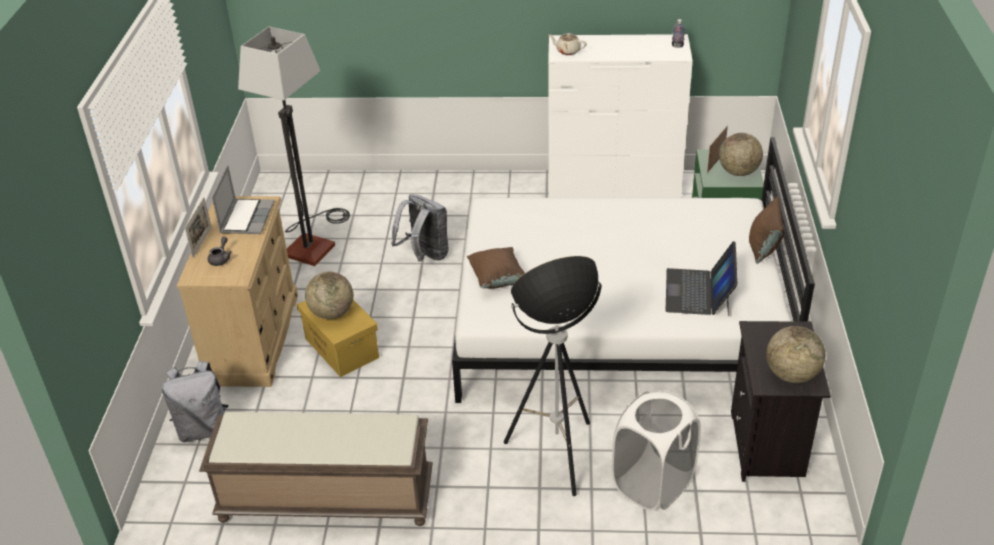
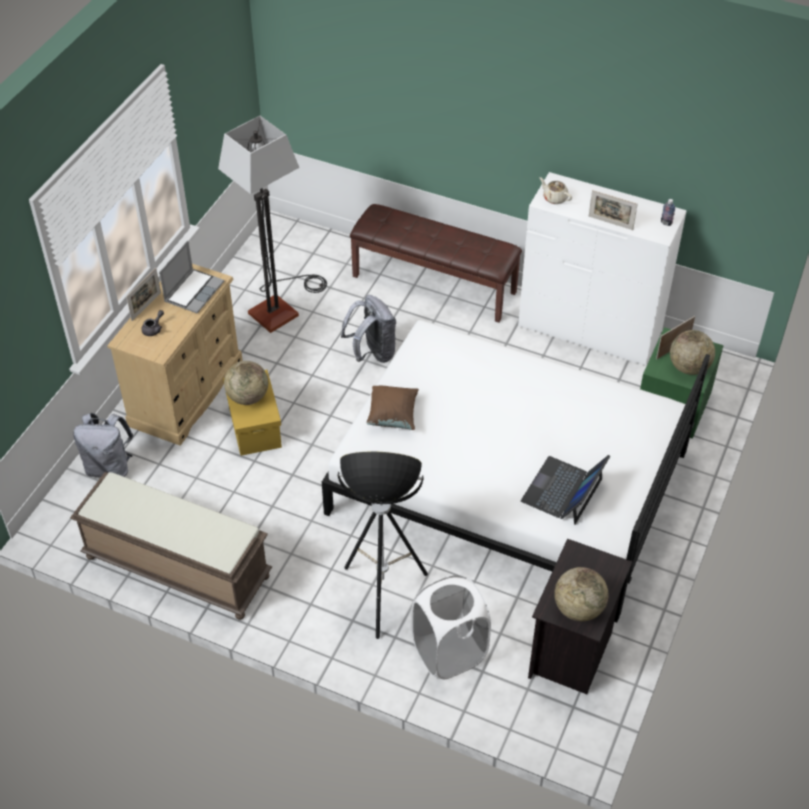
camera: 20 degrees right, 10 degrees up
(452, 187) = (435, 283): none -> brown bench
(629, 56) = (610, 223): none -> picture frame
(764, 248) = (654, 463): brown pillow -> none

